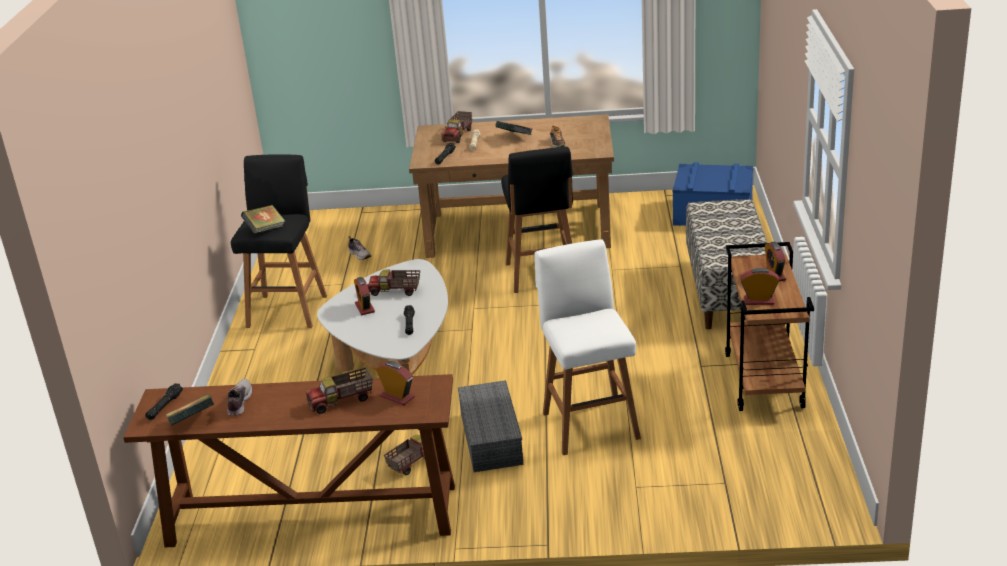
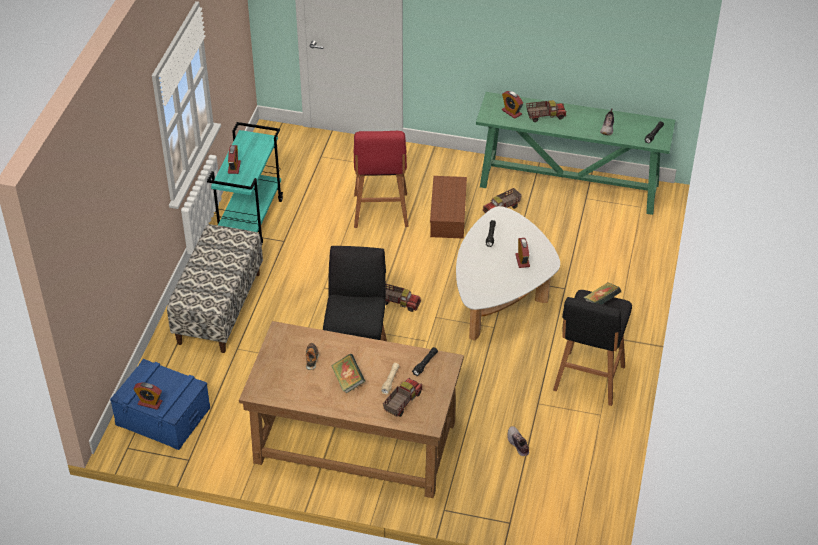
camera: 170 degrees left, 15 degrees up
(192, 422) = (634, 120): book -> none
(310, 516) = (570, 186): brown console table -> green console table
(395, 291) = (496, 273): toy truck -> toy truck (399, 302)
(489, 438) = (449, 215): grey storage box -> brown storage box
(589, 423) = (380, 212): white stool -> red stool
(759, 301) = (259, 148): alarm clock -> alarm clock (150, 403)
(765, 381) = (250, 218): brown cart -> turquoise cart

